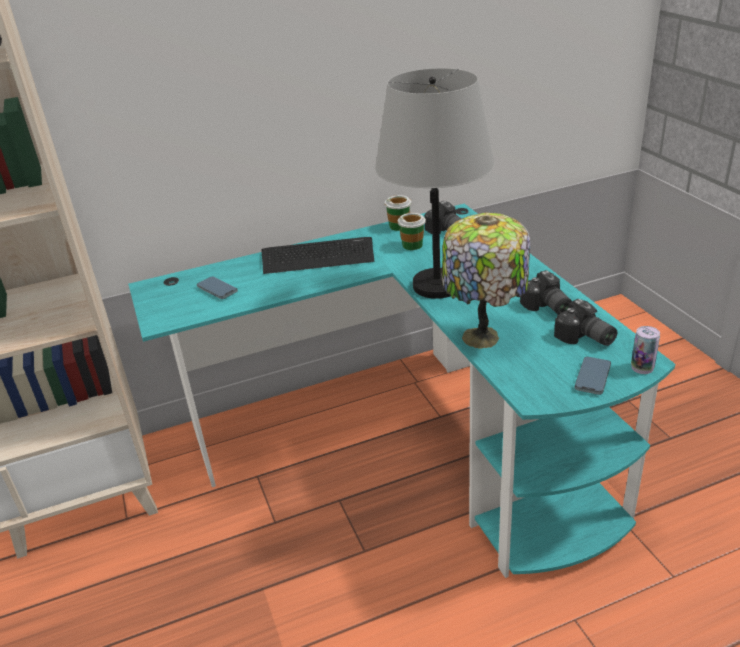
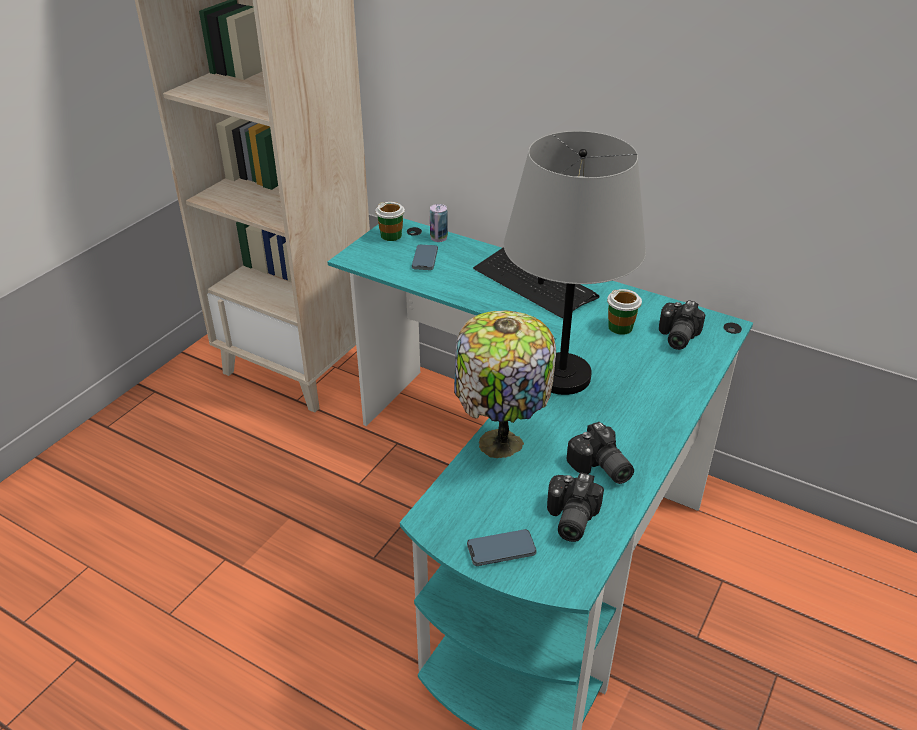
camera: 50 degrees right, 5 degrees up
(399, 226) = (647, 302): cup -> cup (391, 235)
(547, 308) = (600, 468): camera -> camera turned 60 degrees counterclockwise
(642, 367) = (554, 583): can -> can (438, 238)

